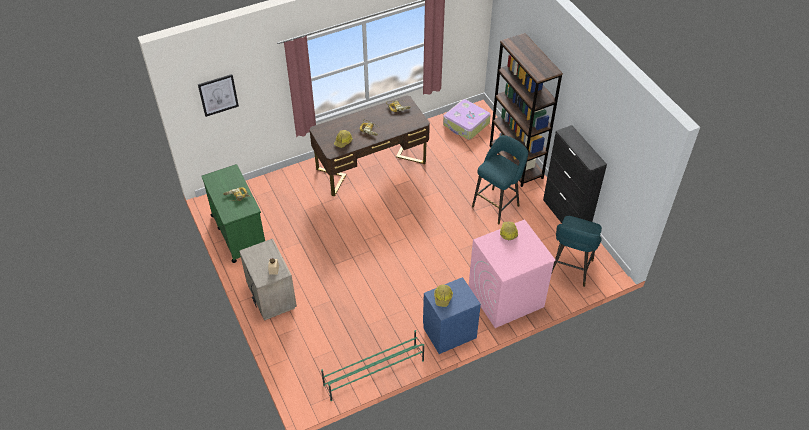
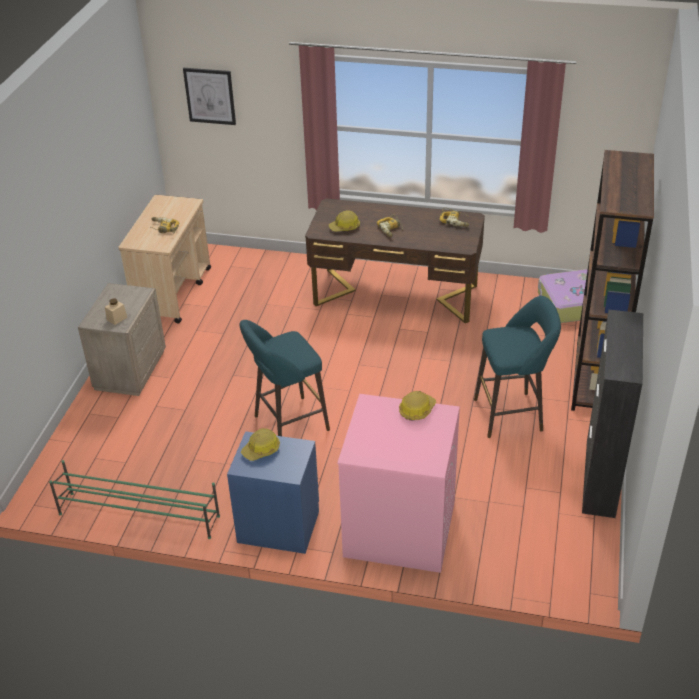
camera: 40 degrees right, 10 degrees down
(238, 232) = (173, 292): green cart -> beige cart
(570, 270) = (531, 549): turquoise stool -> turquoise stool (287, 424)

